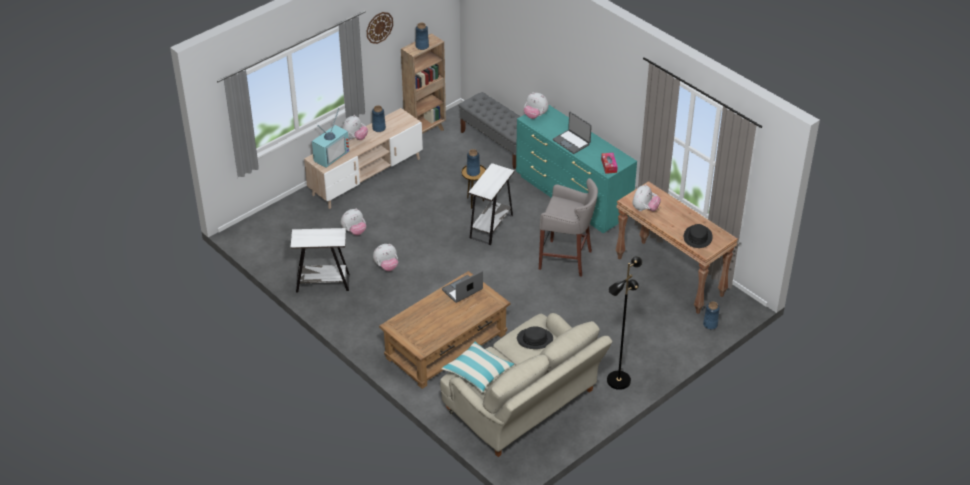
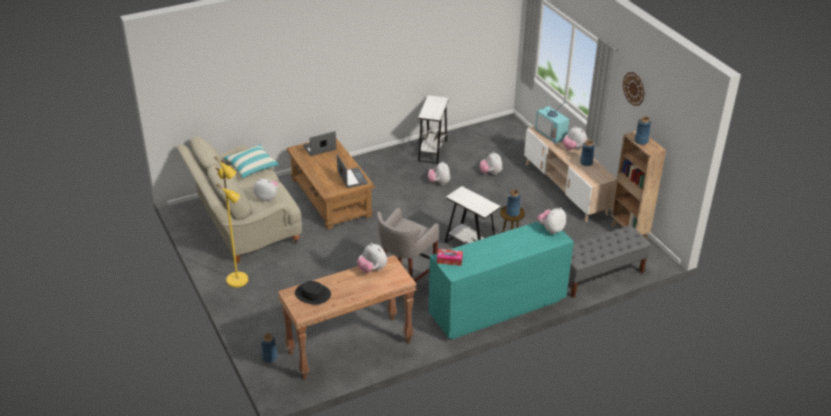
camera: 105 degrees right, 5 degrees down
(535, 339) = (267, 198): black hat -> plush toy
(572, 142) = (498, 244): laptop -> laptop (319, 148)
(618, 380) = (238, 280): black floor lamp -> yellow floor lamp

